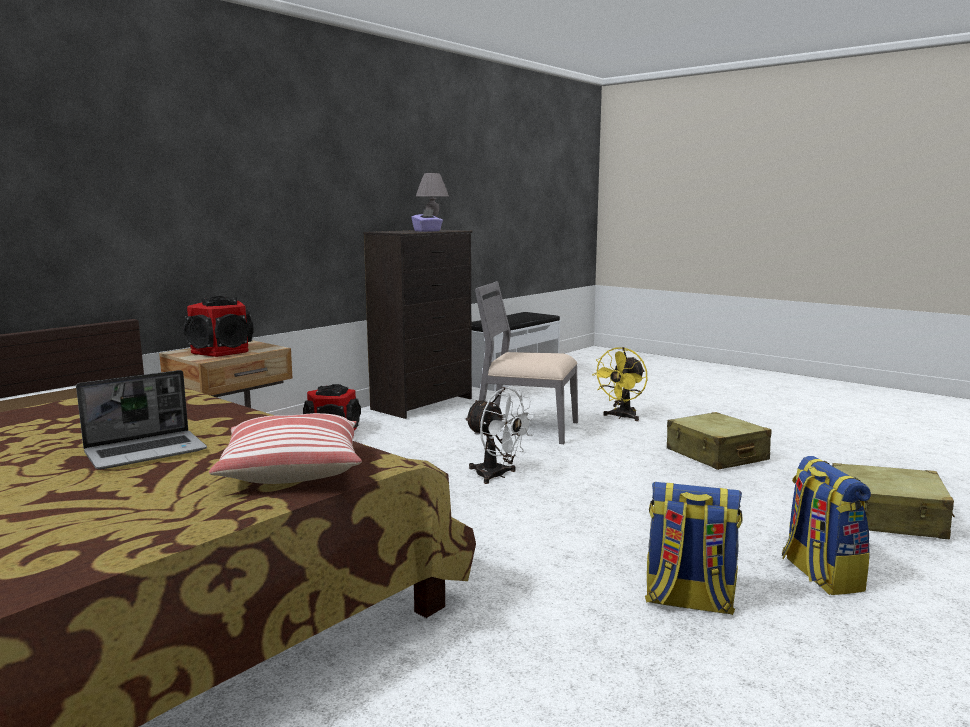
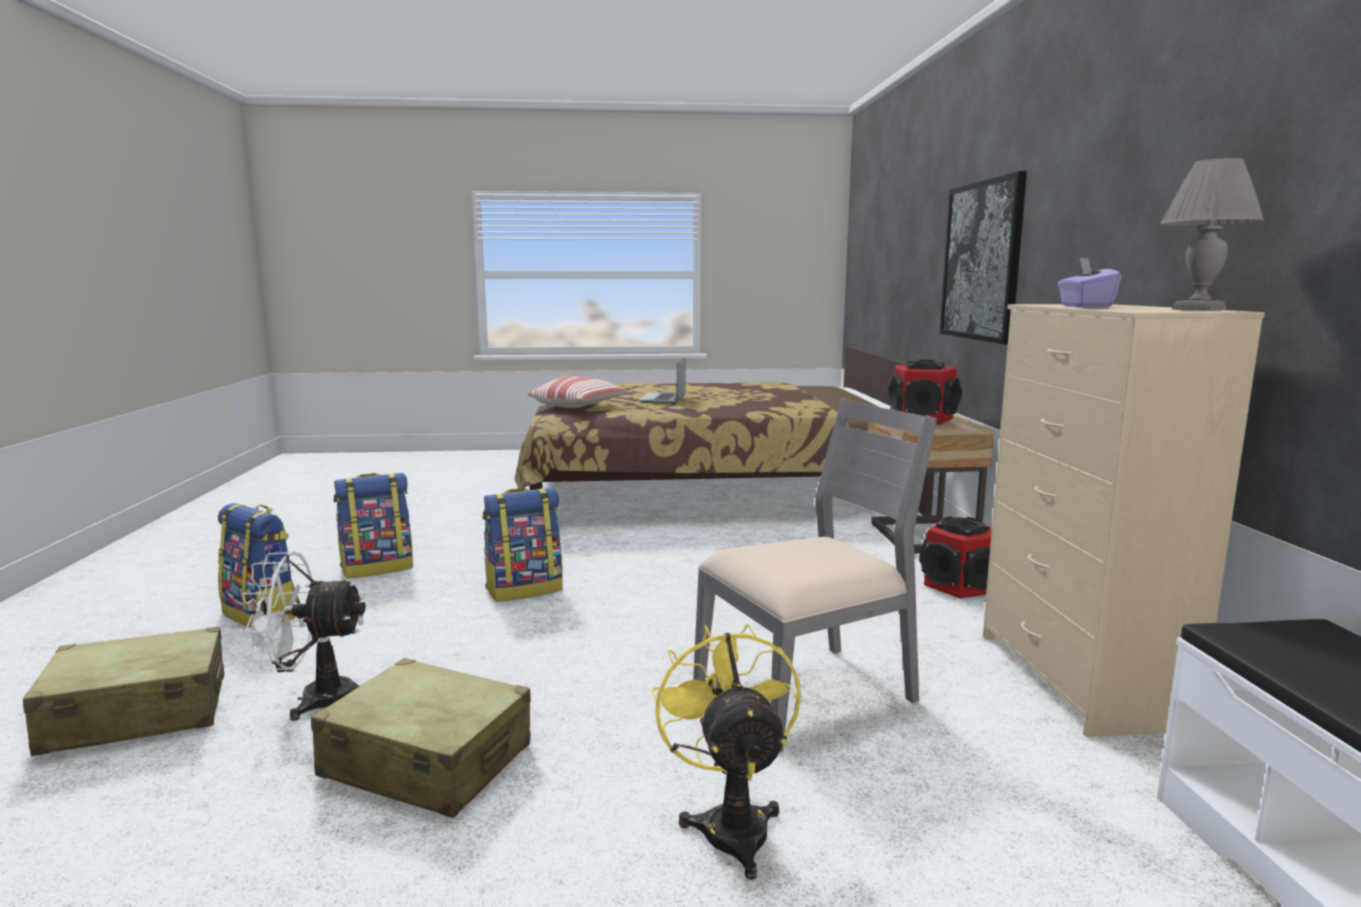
camera: 135 degrees right, 0 degrees up
(186, 206) = (982, 261): none -> picture
(423, 404) = (1077, 679): black dresser -> beige dresser
(497, 476) = (670, 602): white fan -> white fan (314, 699)
(574, 519) = (524, 589): none -> backpack

